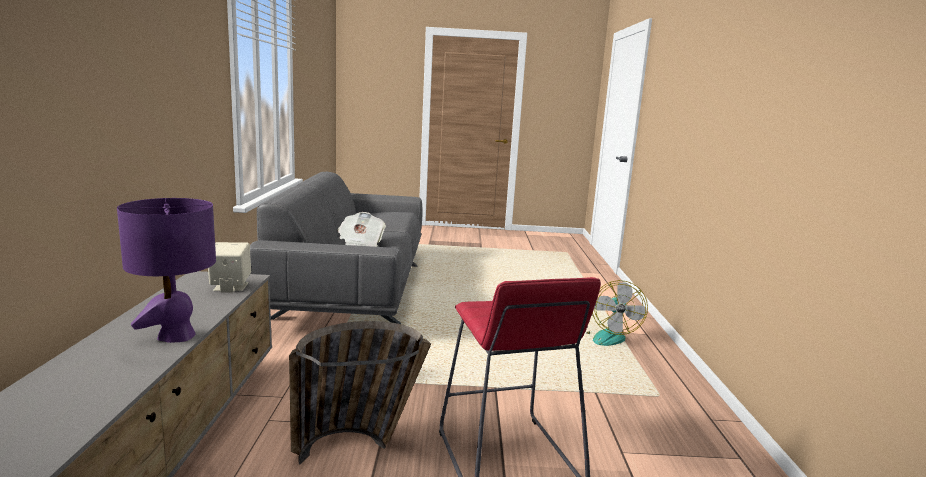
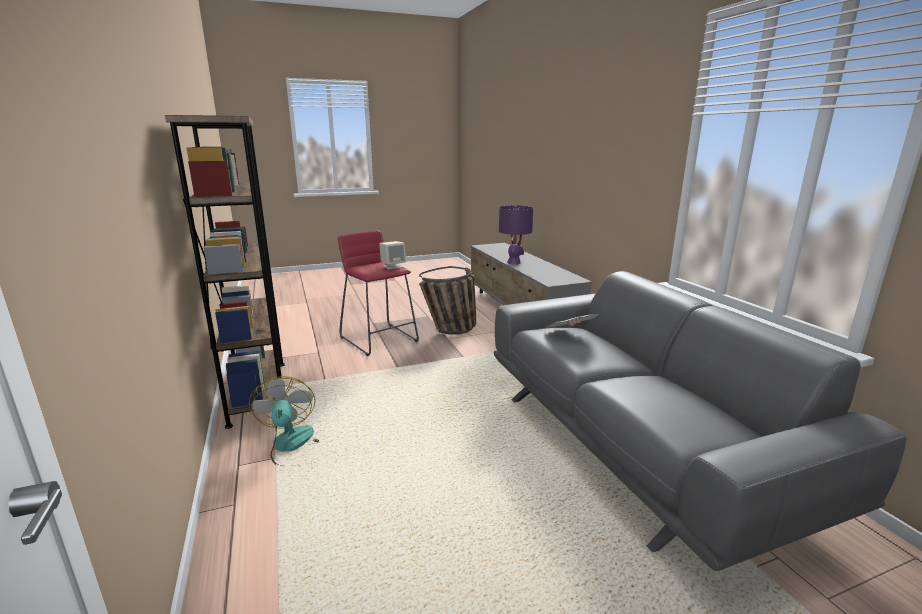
camera: 160 degrees right, 5 degrees up
(230, 287) = (546, 278): beige speaker -> beige speaker (393, 266)
(677, 395) = (258, 392): none -> brown bookcase

